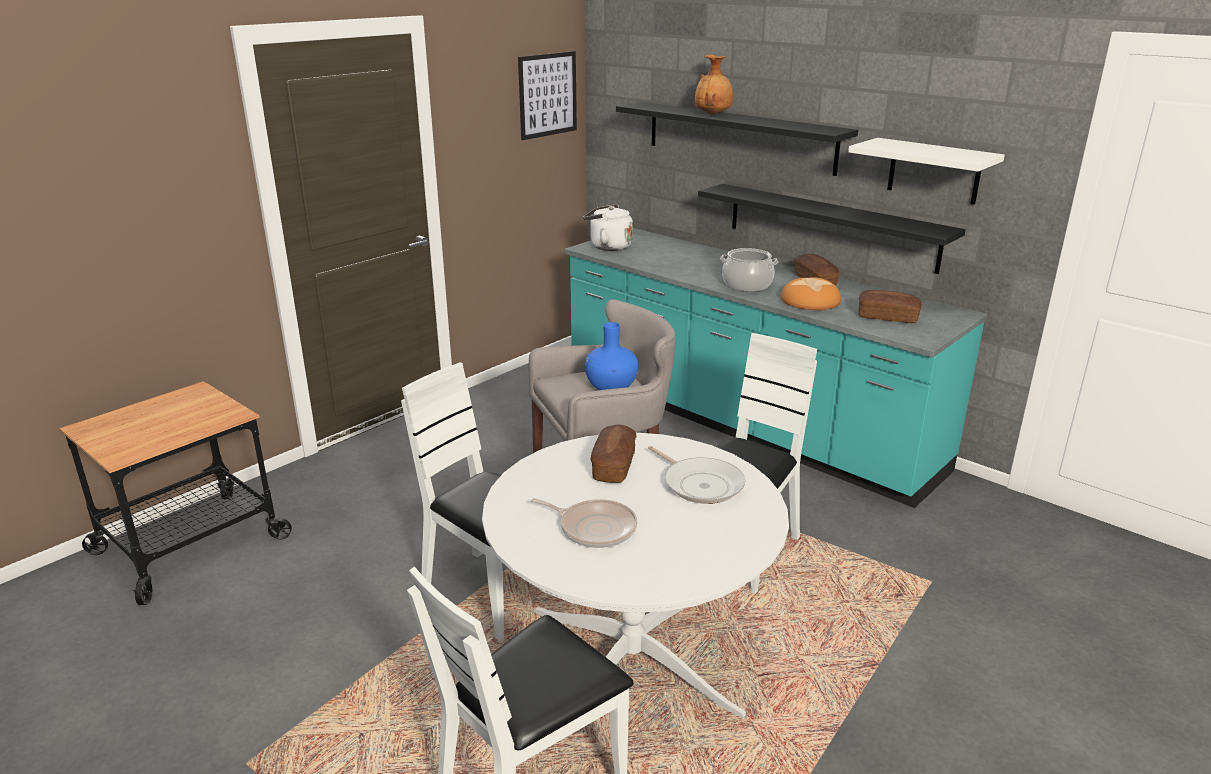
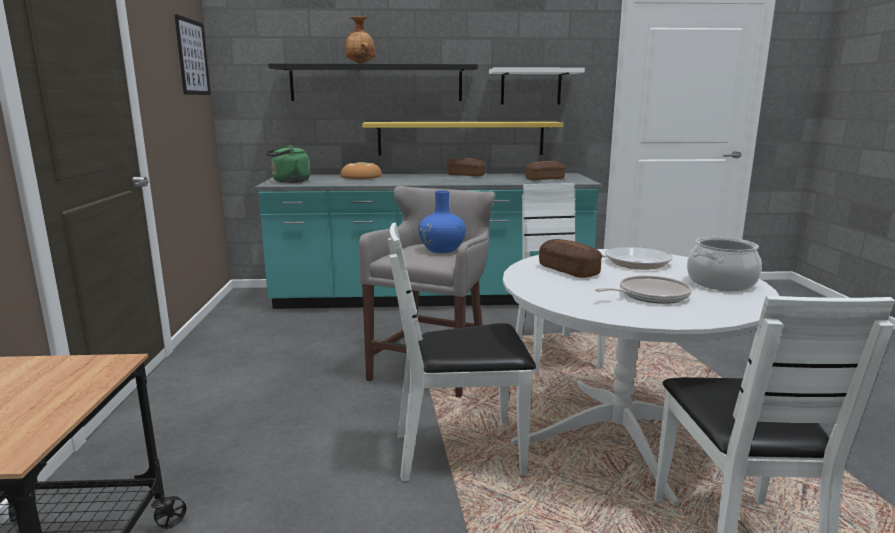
camera: 45 degrees left, 10 degrees down
(608, 247) = (289, 181): white kettle -> green kettle
(747, 284) = (435, 181): cooking pot -> cooking pot (720, 283)
(811, 301) = (490, 180): bread -> bread (361, 177)
(830, 226) = (461, 138): black shelf -> yellow shelf

